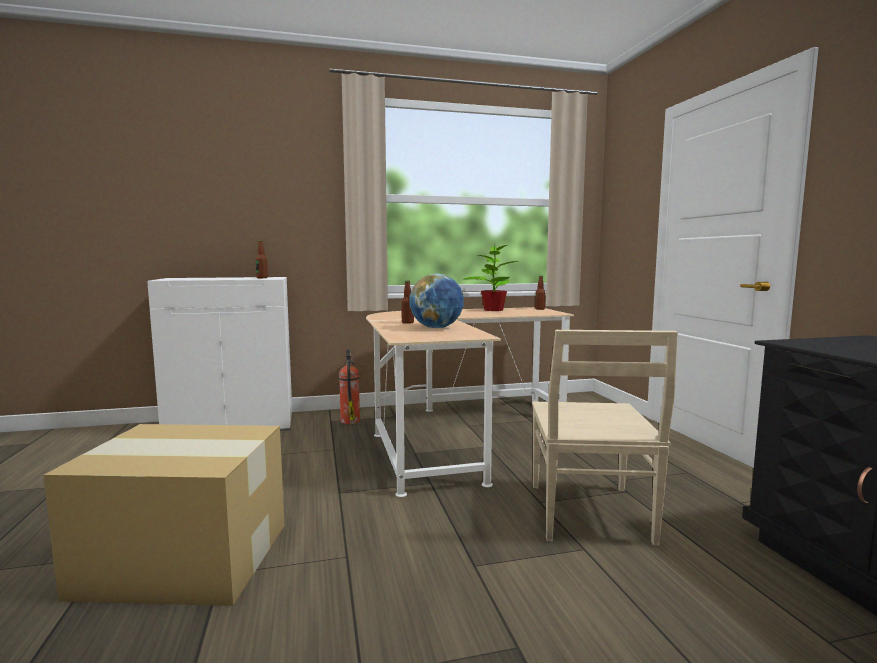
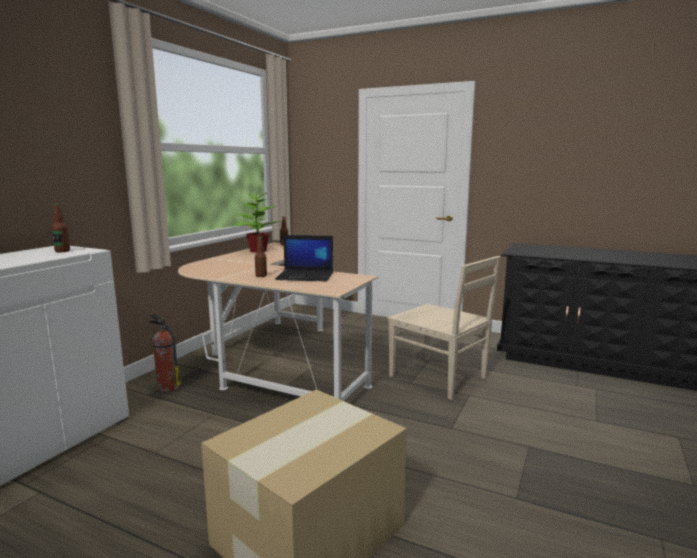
camera: 50 degrees left, 5 degrees up
(436, 328) = (306, 276): globe -> laptop

